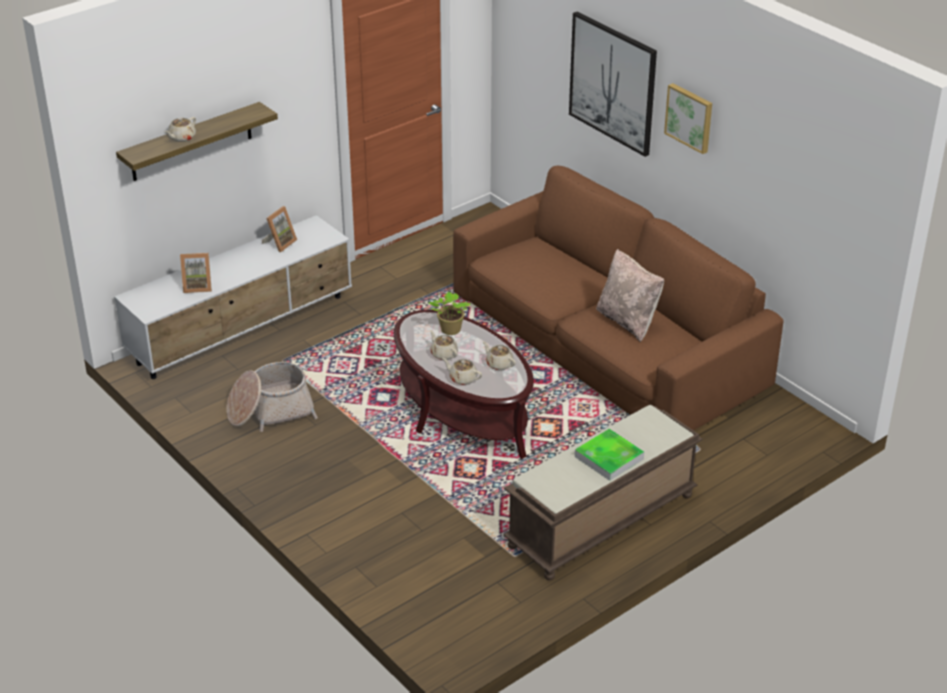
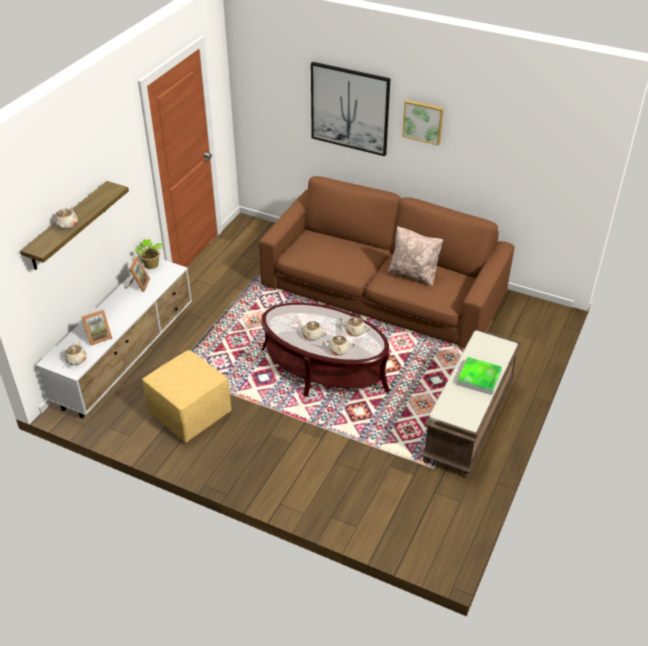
camera: 25 degrees left, 5 degrees up
(158, 303) = (76, 360): none -> beige teapot
(270, 410) = (189, 414): basket -> yellow ottoman
(449, 330) = (303, 316): potted plant -> potted plant (151, 265)

